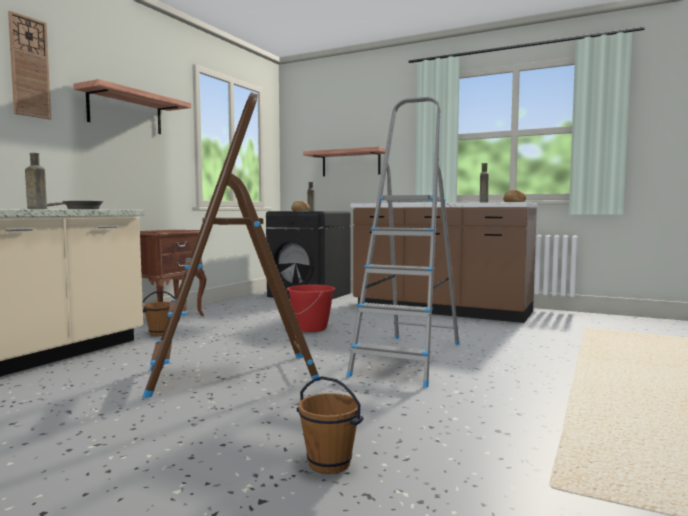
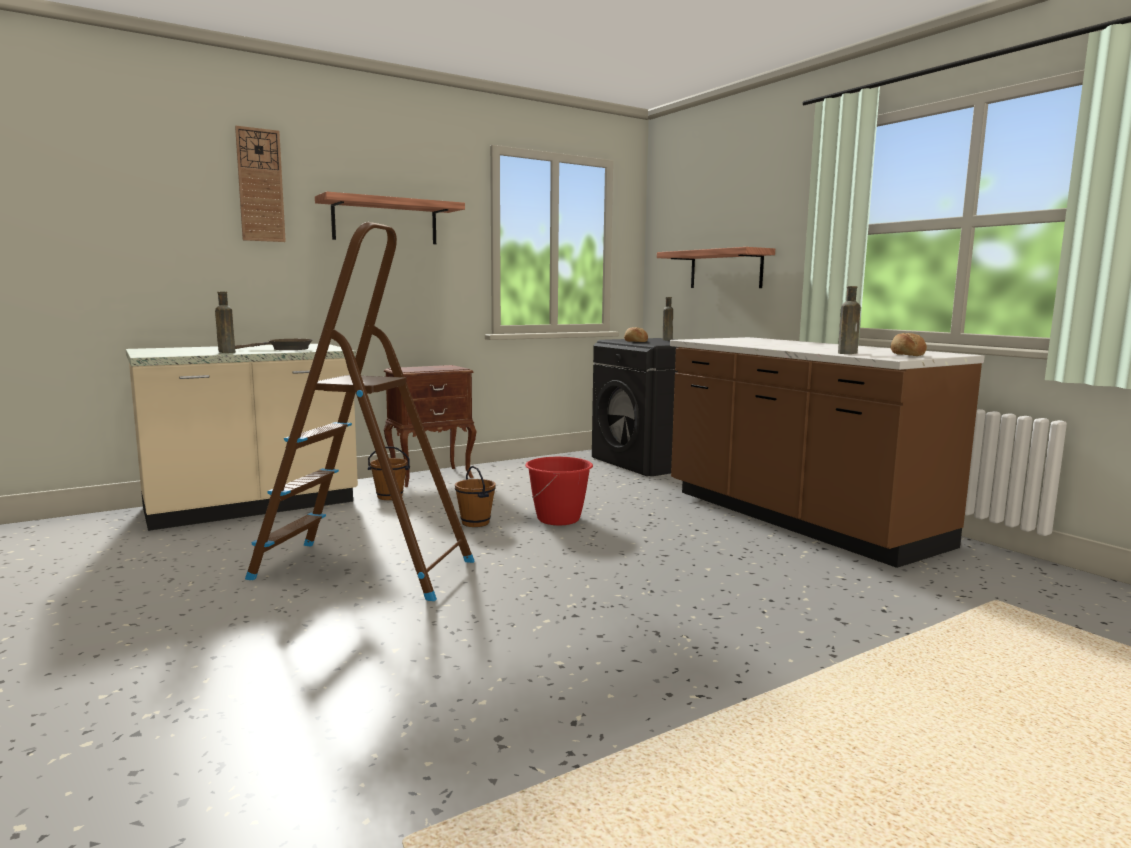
camera: 30 degrees right, 5 degrees up
(329, 464) = (254, 714): brown bucket -> brown bucket (475, 523)
(409, 358) = (594, 594): grey step ladder -> none

